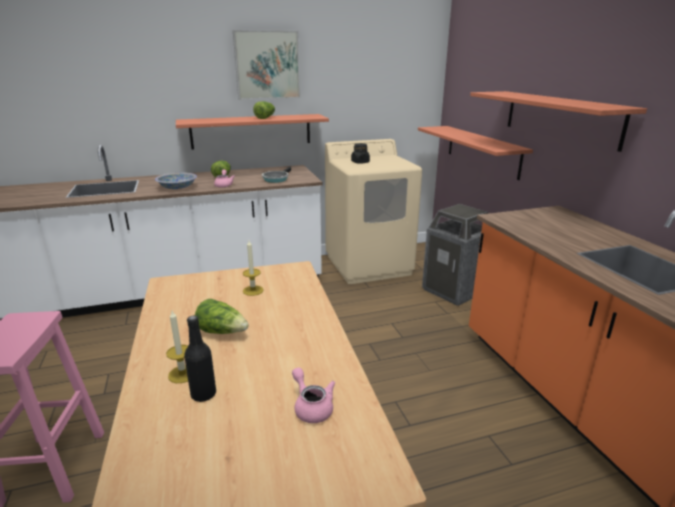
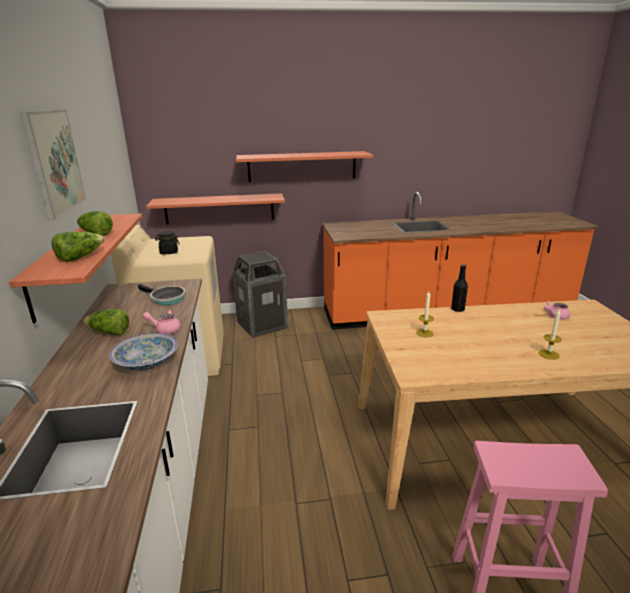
camera: 80 degrees left, 0 degrees up
(203, 394) = (564, 346): black bottle -> black bottle (457, 309)
(222, 331) = (491, 343): lettuce -> lettuce (80, 257)

